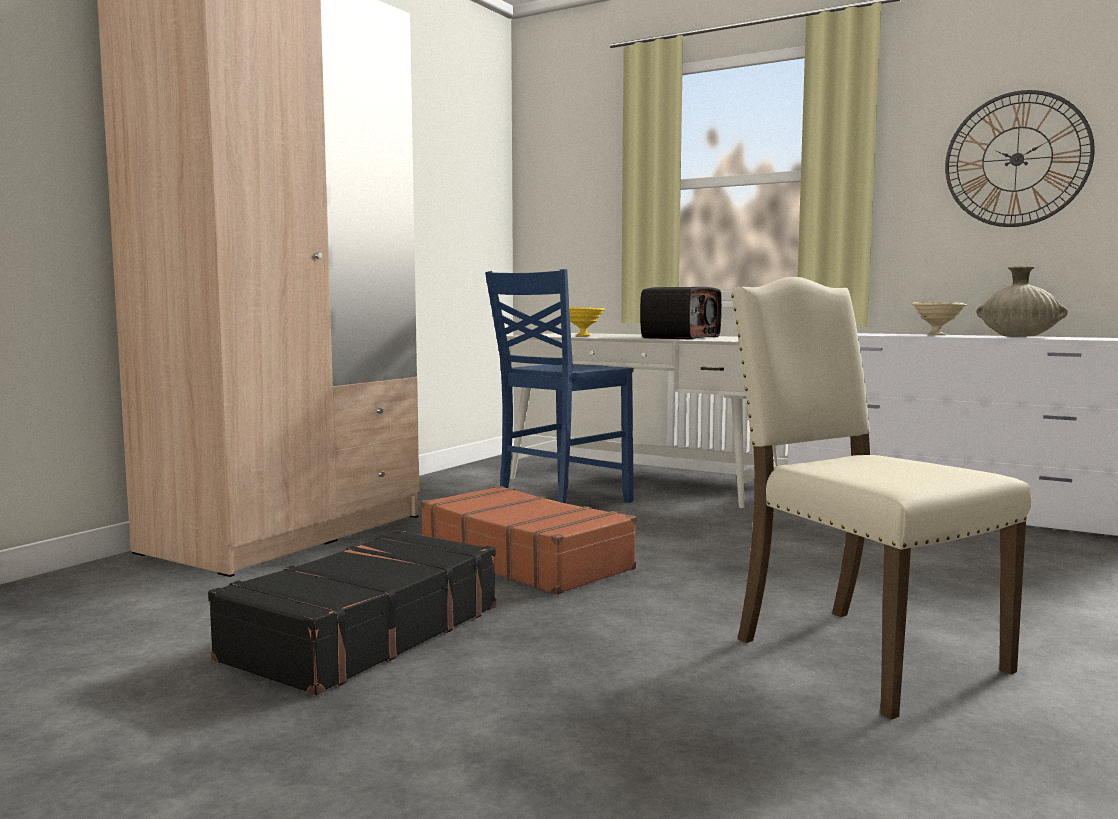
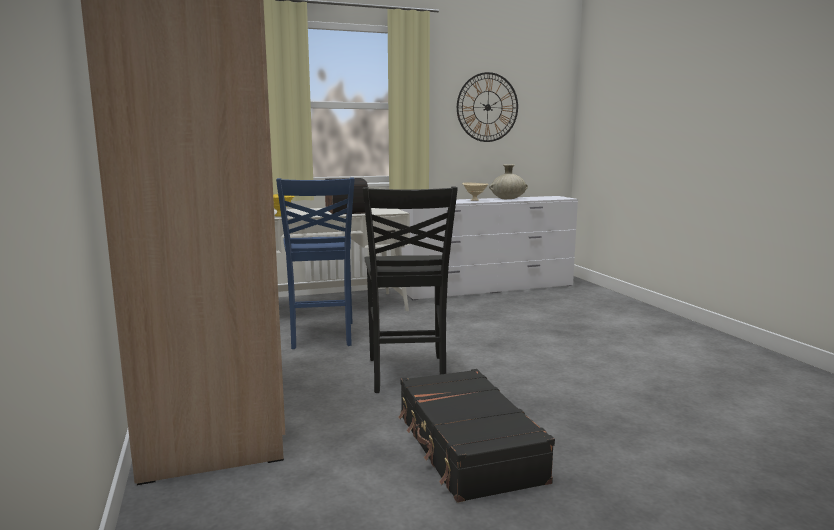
camera: 50 degrees left, 5 degrees up
(525, 560) = (407, 375): brown suitcase -> black chair
(860, 654) = (622, 364): beige chair -> none

